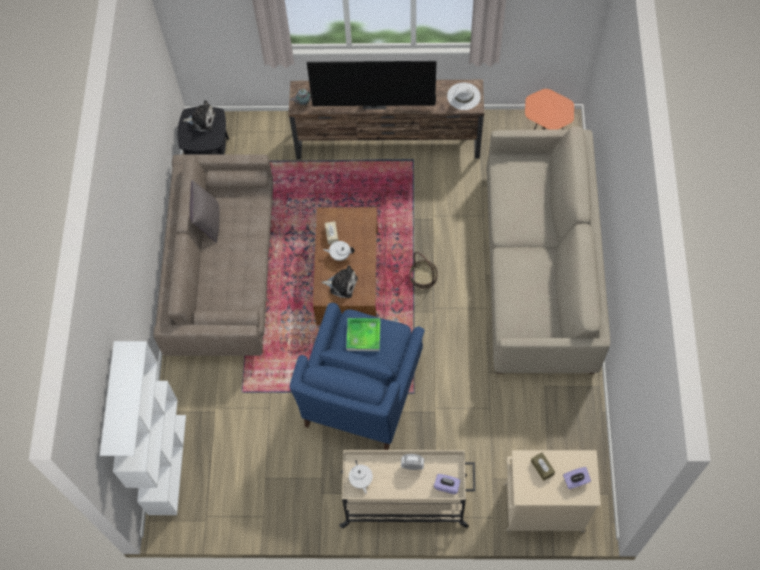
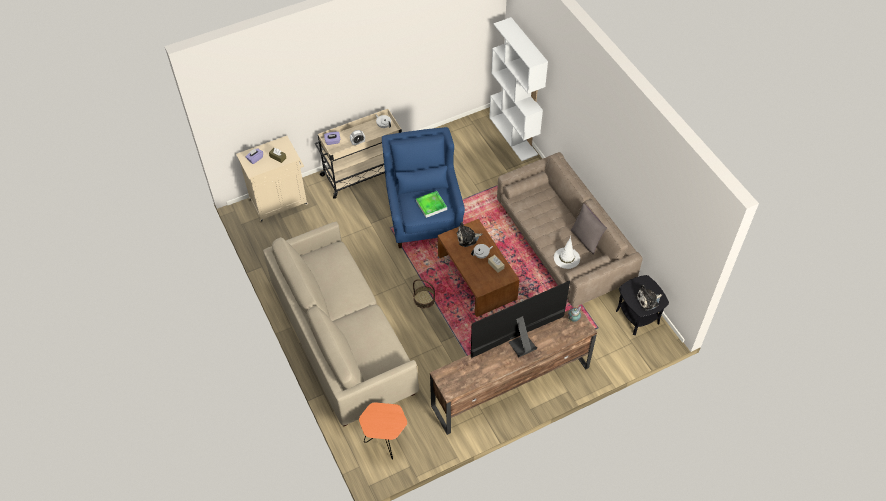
camera: 150 degrees right, 10 degrees down
(463, 96) = (453, 379): white hat -> white hat (566, 257)

